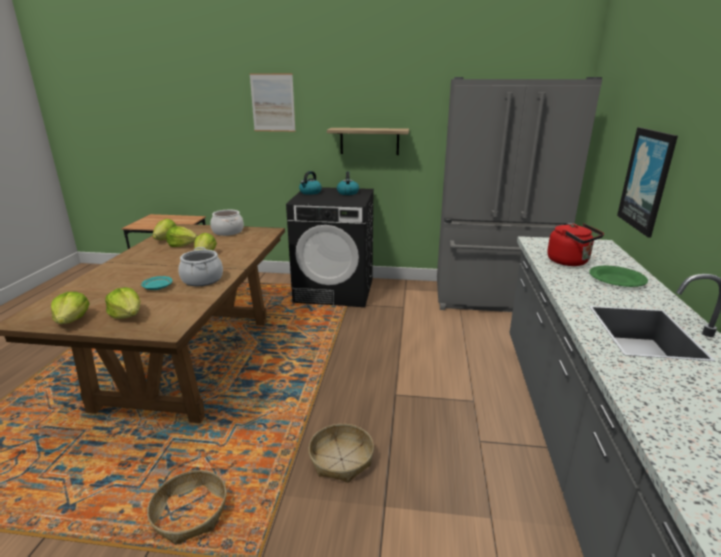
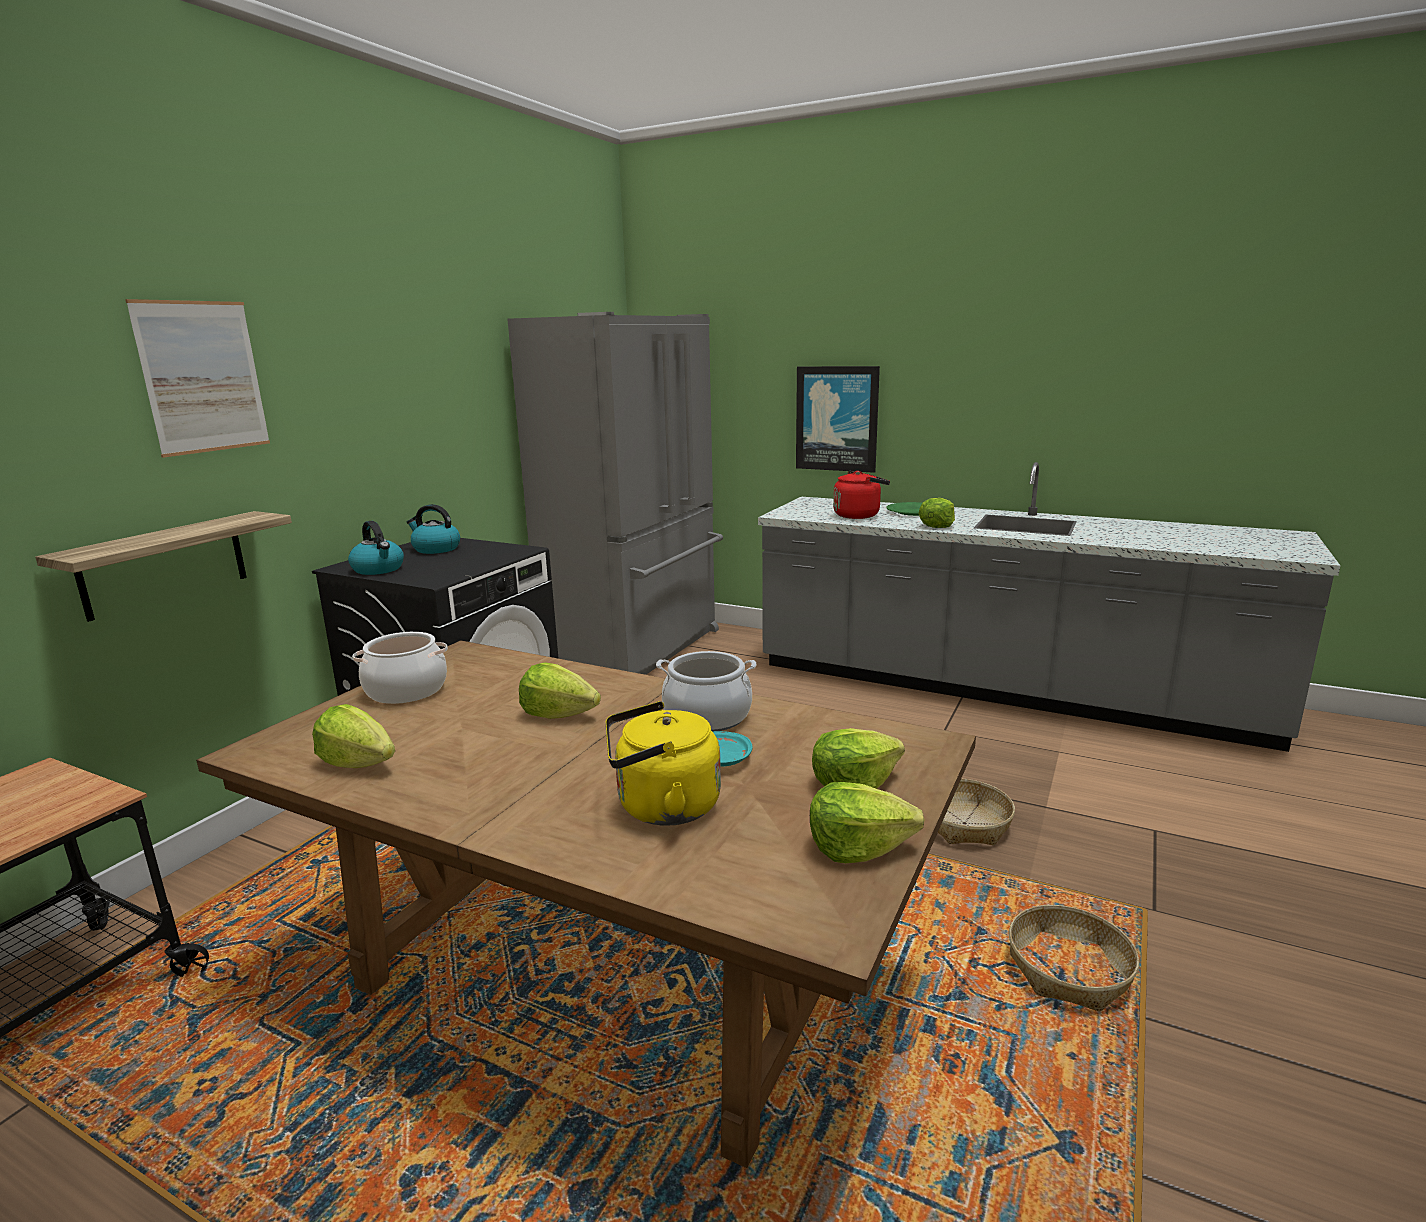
camera: 70 degrees left, 5 degrees down
(119, 284) = (662, 807): none -> yellow kettle
(182, 245) = (443, 740): lettuce -> lettuce (937, 525)
(369, 141) = (412, 442): shelf -> shelf (164, 564)

